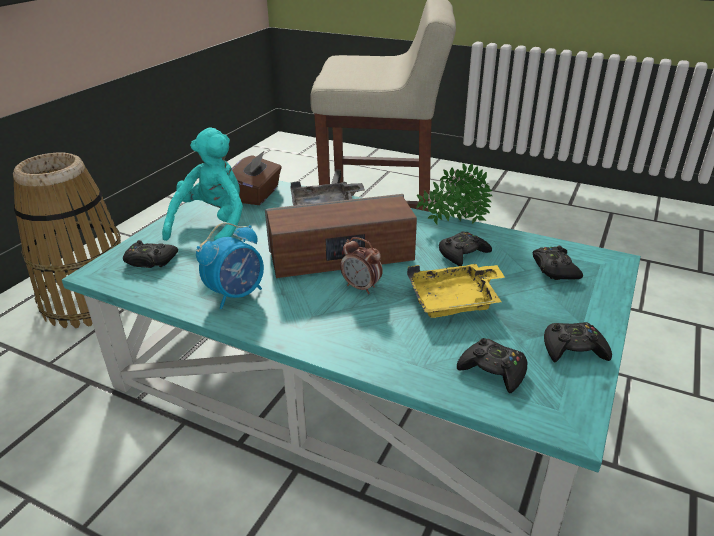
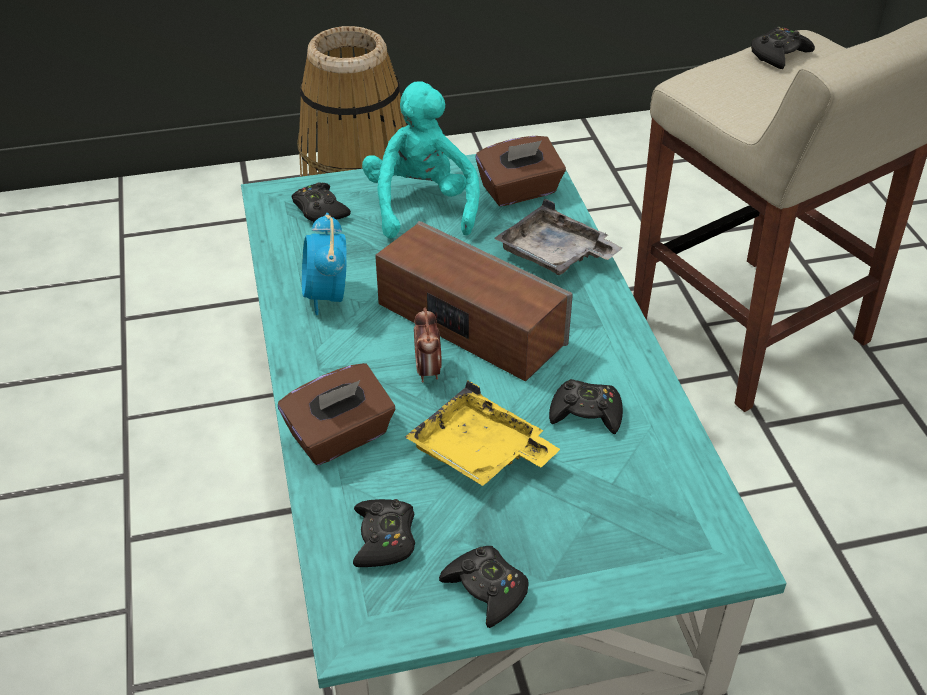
camera: 50 degrees right, 10 degrees up
(213, 226) = (421, 205): turquoise plush toy -> turquoise plush toy turned 75 degrees counterclockwise
(237, 294) = (327, 297): alarm clock -> alarm clock turned 75 degrees clockwise
(378, 347) = (340, 437): none -> brown tissue box
(452, 223) = (650, 370): potted plant -> none
(554, 269) = (646, 508): black game controller -> black game controller (779, 55)

